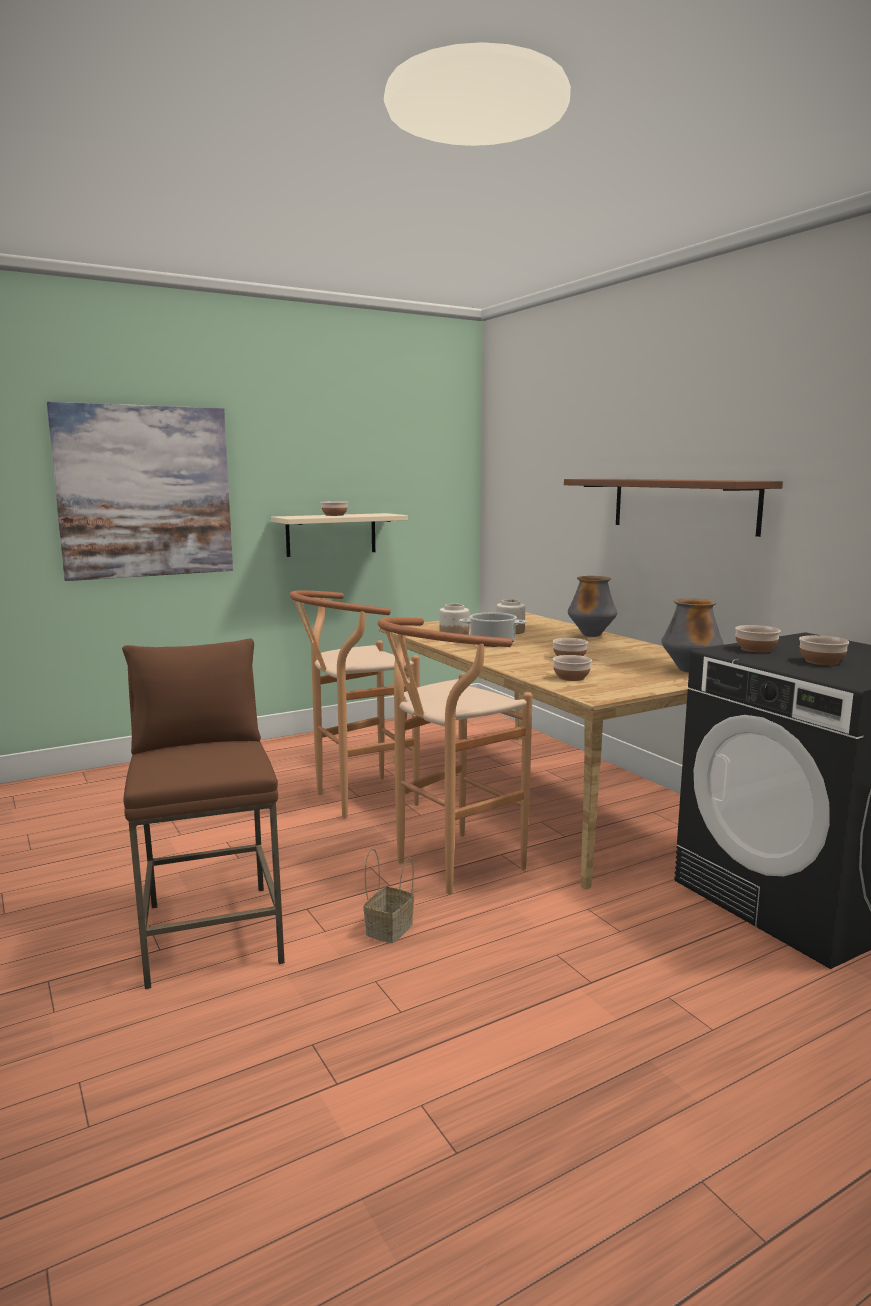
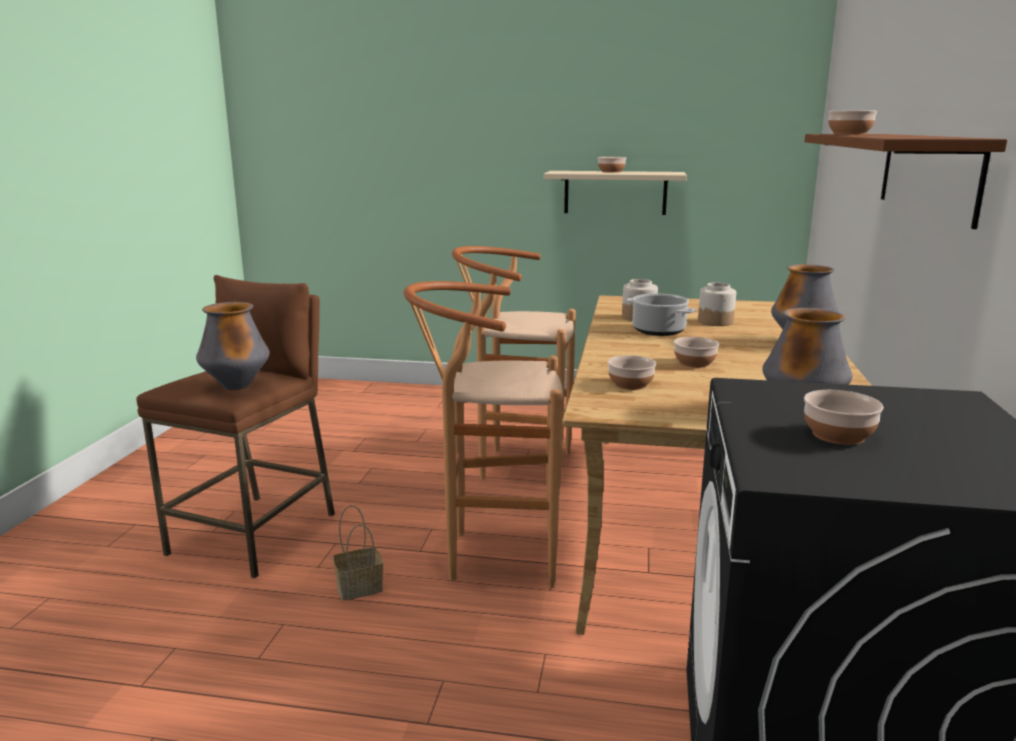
camera: 40 degrees right, 5 degrees up
(145, 492) = (433, 143): picture -> none
(232, 758) = (237, 386): none -> vase
(756, 649) = (800, 396): bowl -> bowl (849, 134)

